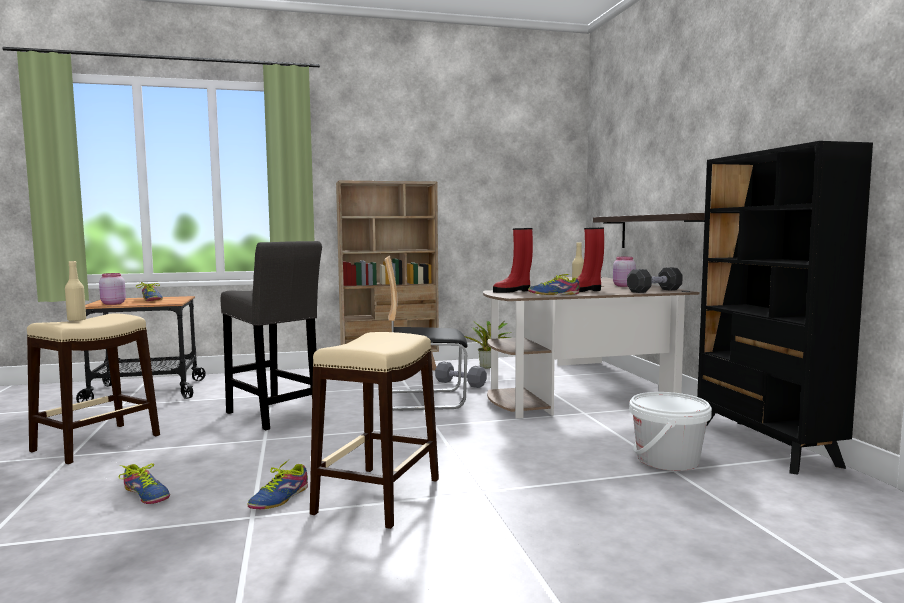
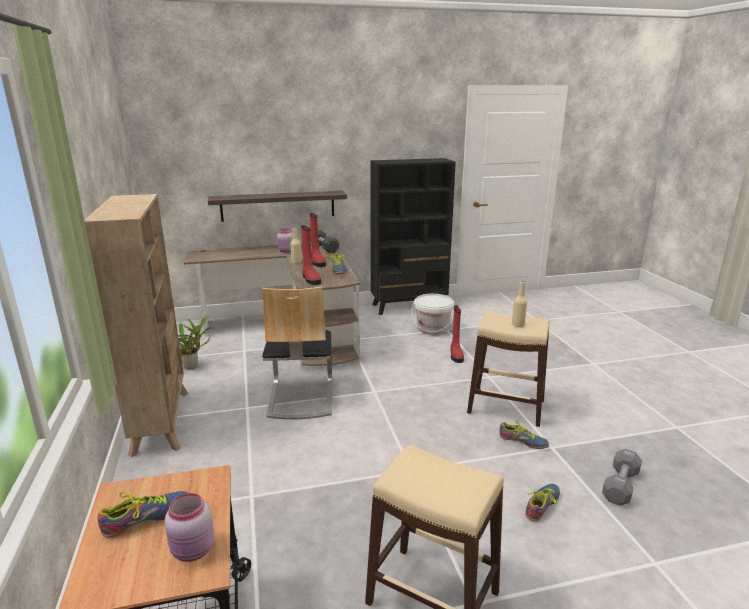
camera: 90 degrees left, 15 degrees up
(76, 320) = (447, 484): beige bottle -> beige bottle (518, 325)
(274, 416) = (339, 477): grey stool -> none
(460, 384) = (251, 380): grey dumbbell -> grey dumbbell (620, 486)
(560, 472) = (455, 355): none -> red boot

